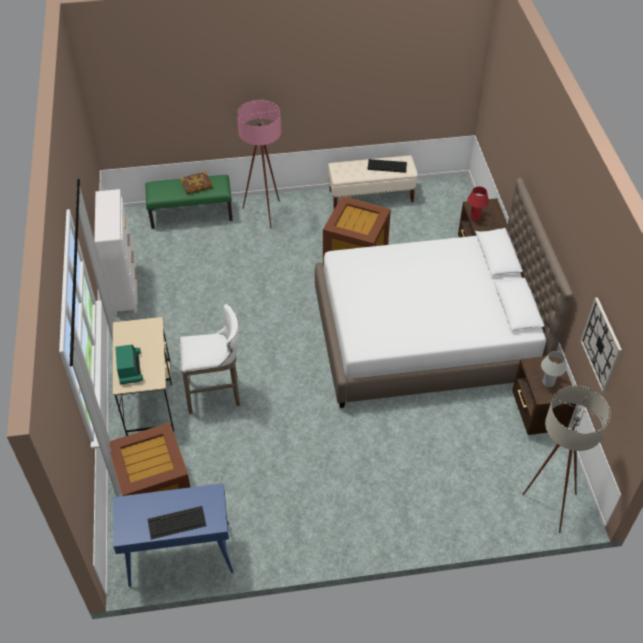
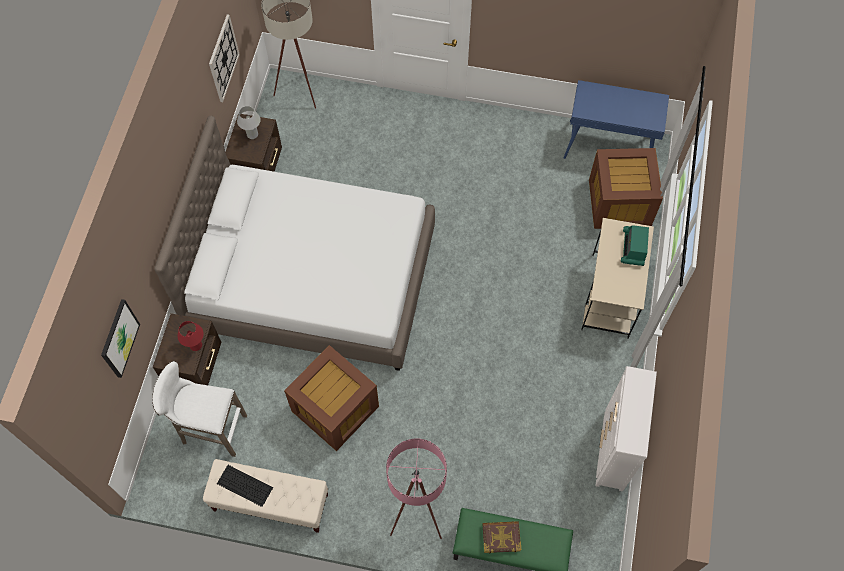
camera: 160 degrees left, 15 degrees up
(176, 523) = (616, 97): keyboard -> none
(216, 393) = (543, 280): white stool -> white stool (211, 430)
(508, 124) = (119, 338): none -> picture

